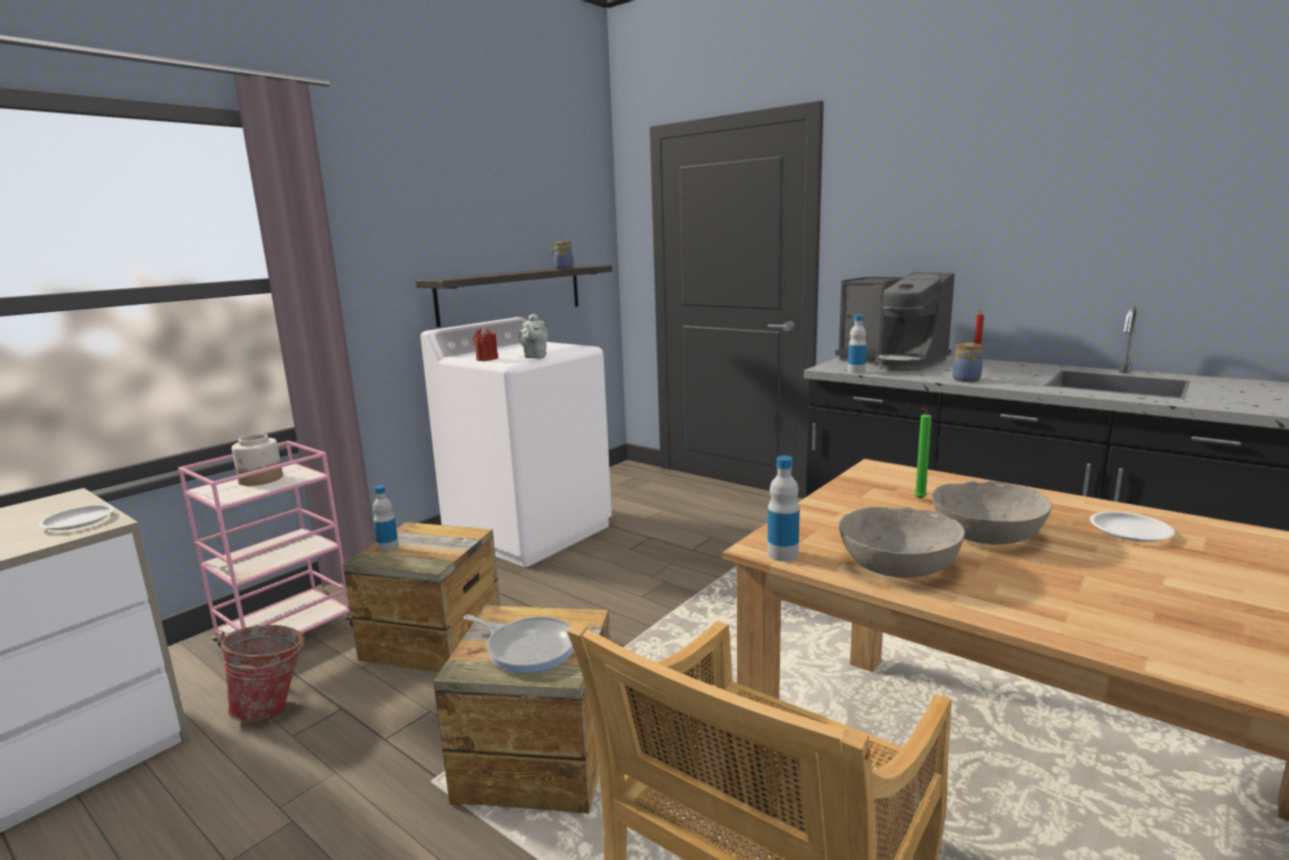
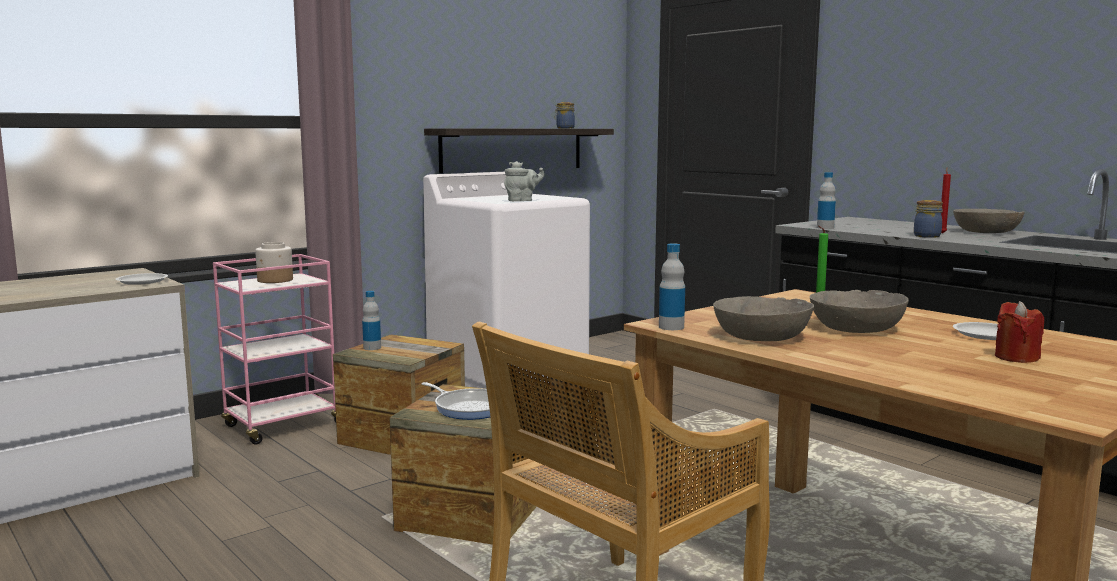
camera: 10 degrees right, 5 degrees down
(274, 708) = (265, 465): bucket -> none
(487, 359) = (478, 200): red candle -> red candle (1016, 357)
(535, 357) = (522, 201): grey teapot -> grey teapot turned 120 degrees counterclockwise
(893, 362) = (871, 224): coffee machine -> none
(1012, 368) = (986, 232): none -> grey bowl

